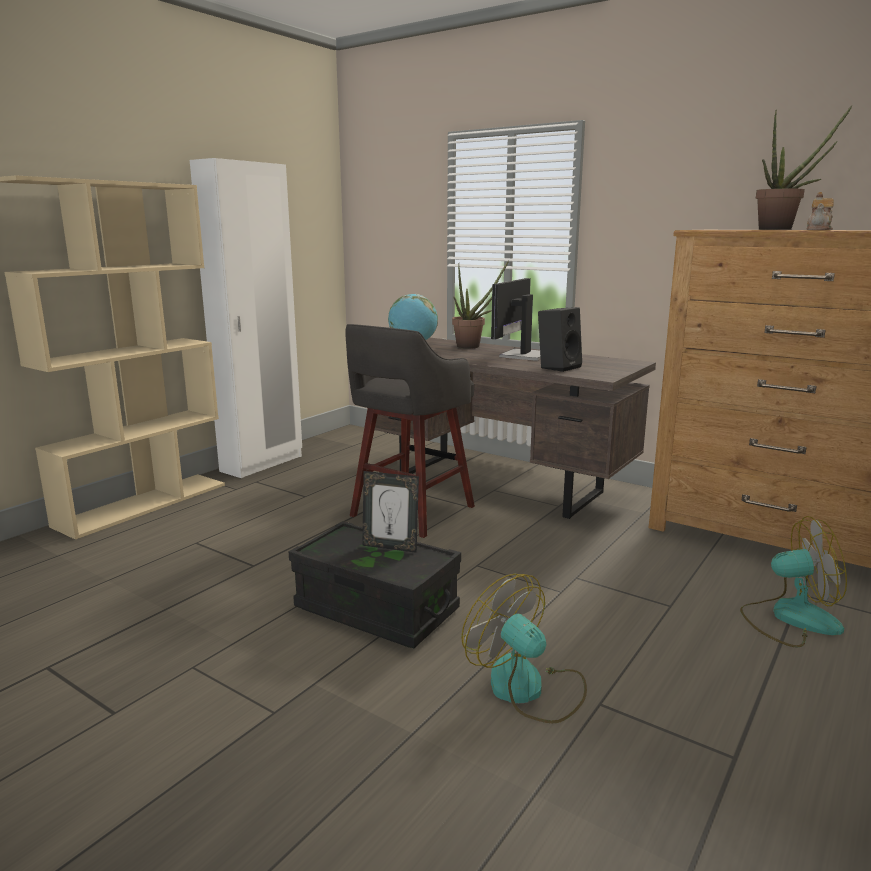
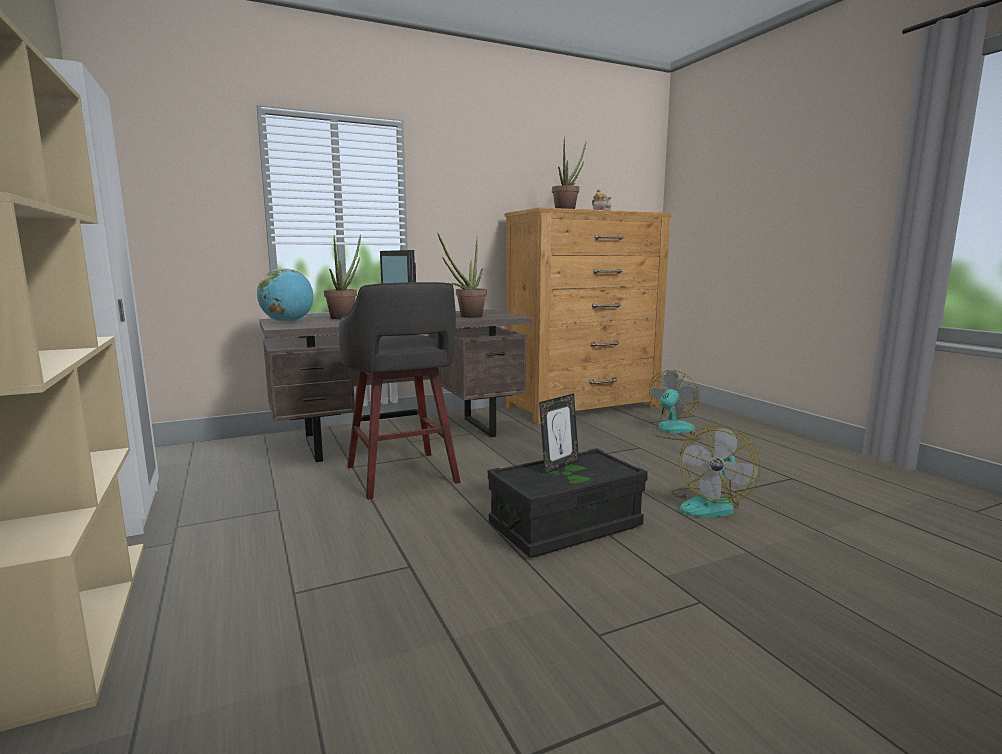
camera: 60 degrees left, 5 degrees down
(528, 689) = (710, 504): fan -> fan turned 45 degrees counterclockwise
(558, 367) = (467, 317): black speaker -> potted plant

